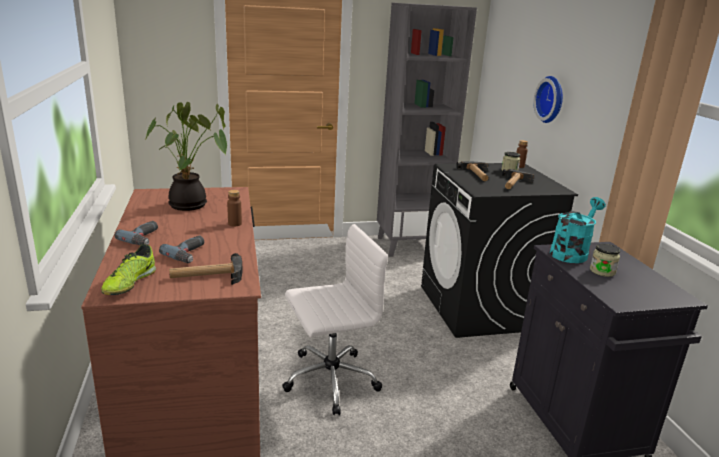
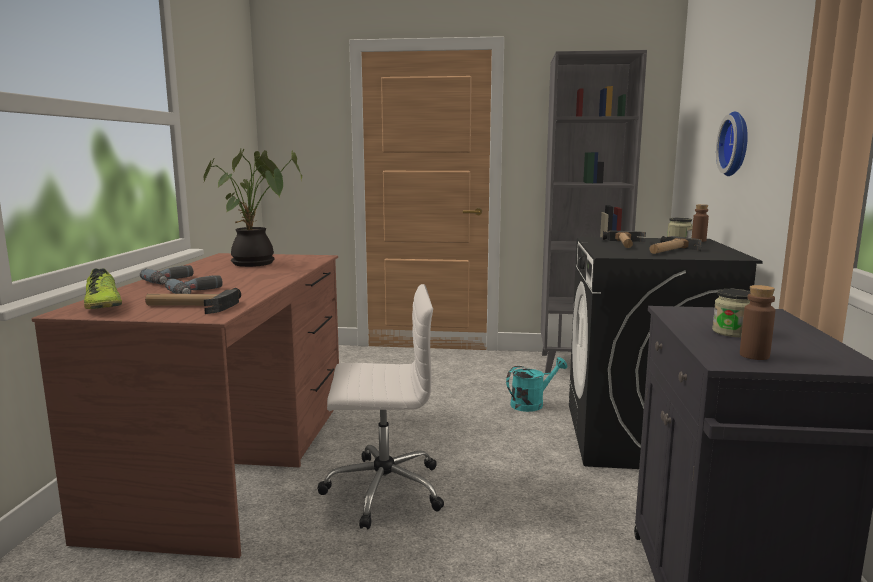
camera: 20 degrees right, 10 degrees down
(129, 283) = (103, 306): shoe -> shoe turned 60 degrees counterclockwise
(235, 224) = (281, 276): brown bottle -> brown bottle (754, 355)
(571, 252) = (701, 314): turquoise watering can -> turquoise watering can (532, 404)

